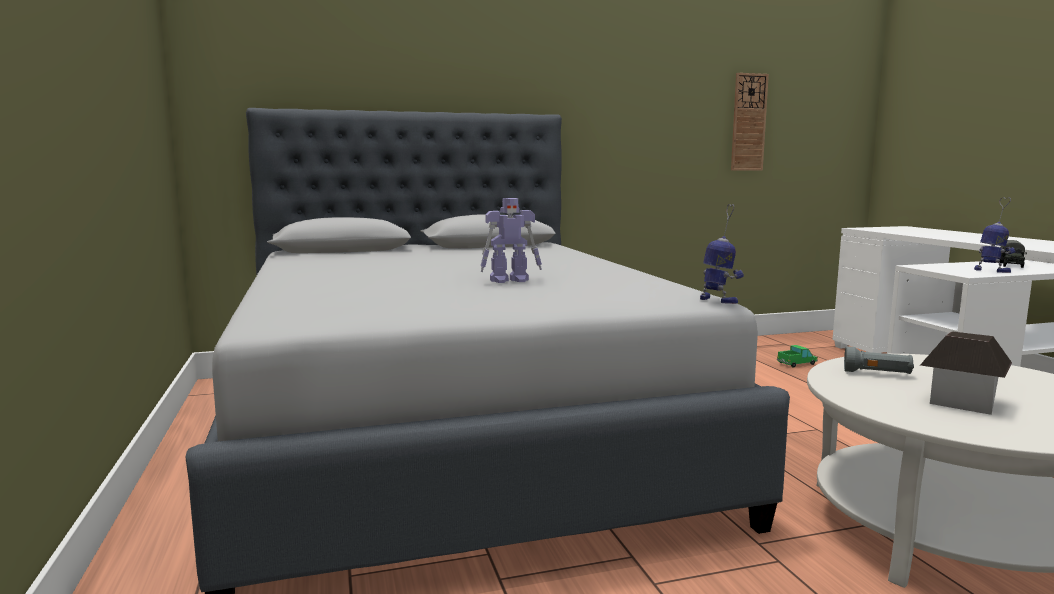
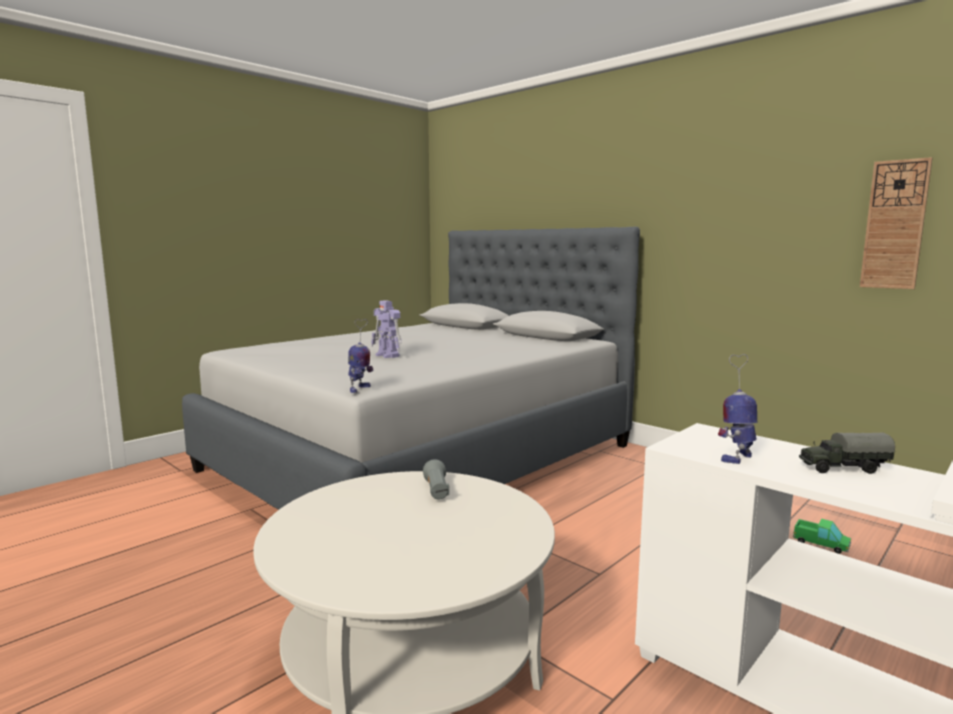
camera: 60 degrees right, 0 degrees up
(961, 401) = (374, 521): toy house -> none
(991, 271) = (737, 457): toy robot -> toy robot turned 150 degrees counterclockwise

